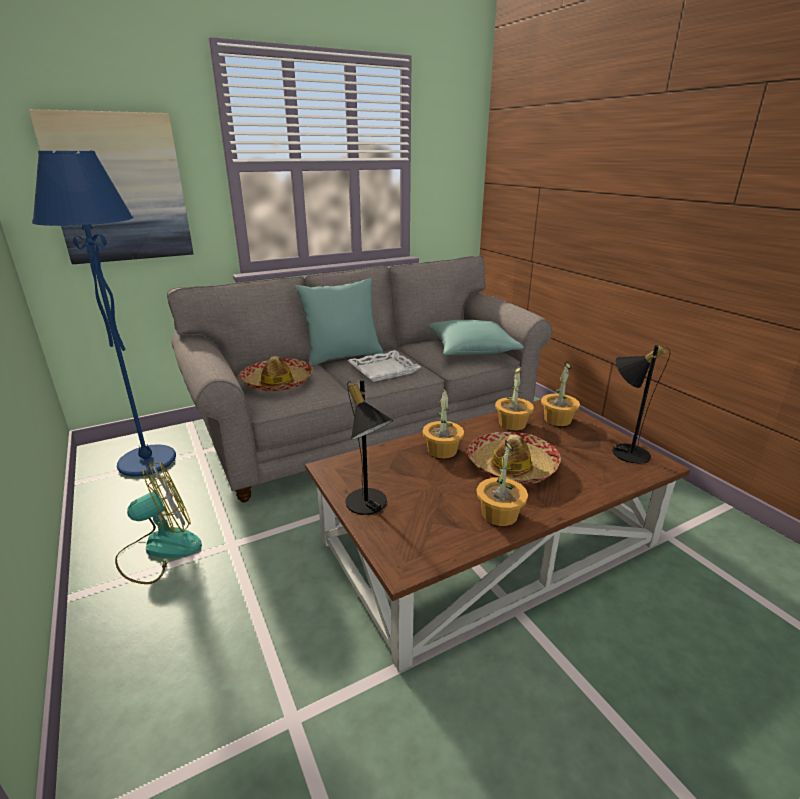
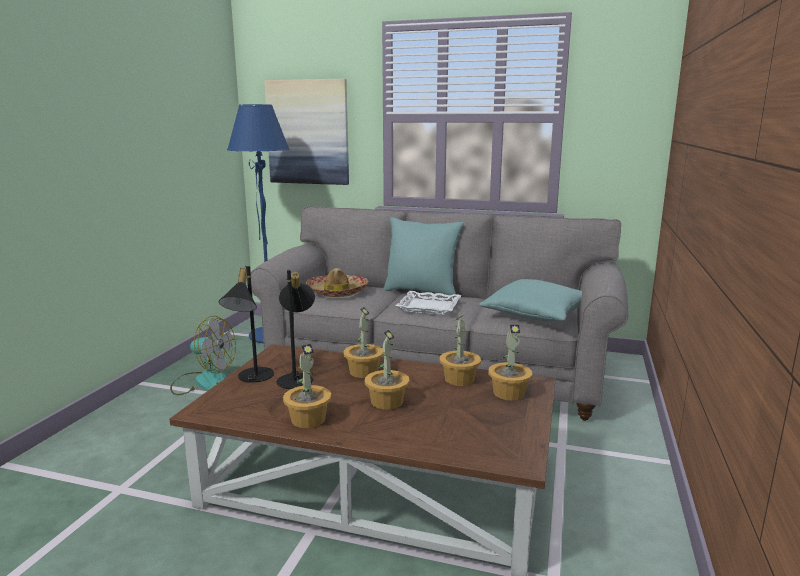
camera: 45 degrees right, 10 degrees down
(512, 466) = (386, 401): hat -> potted plant
(624, 450) = (512, 438): black table lamp -> black table lamp (297, 378)

